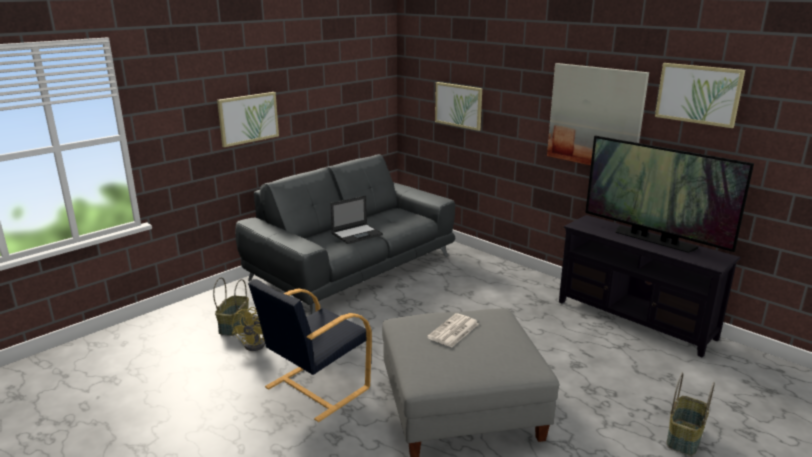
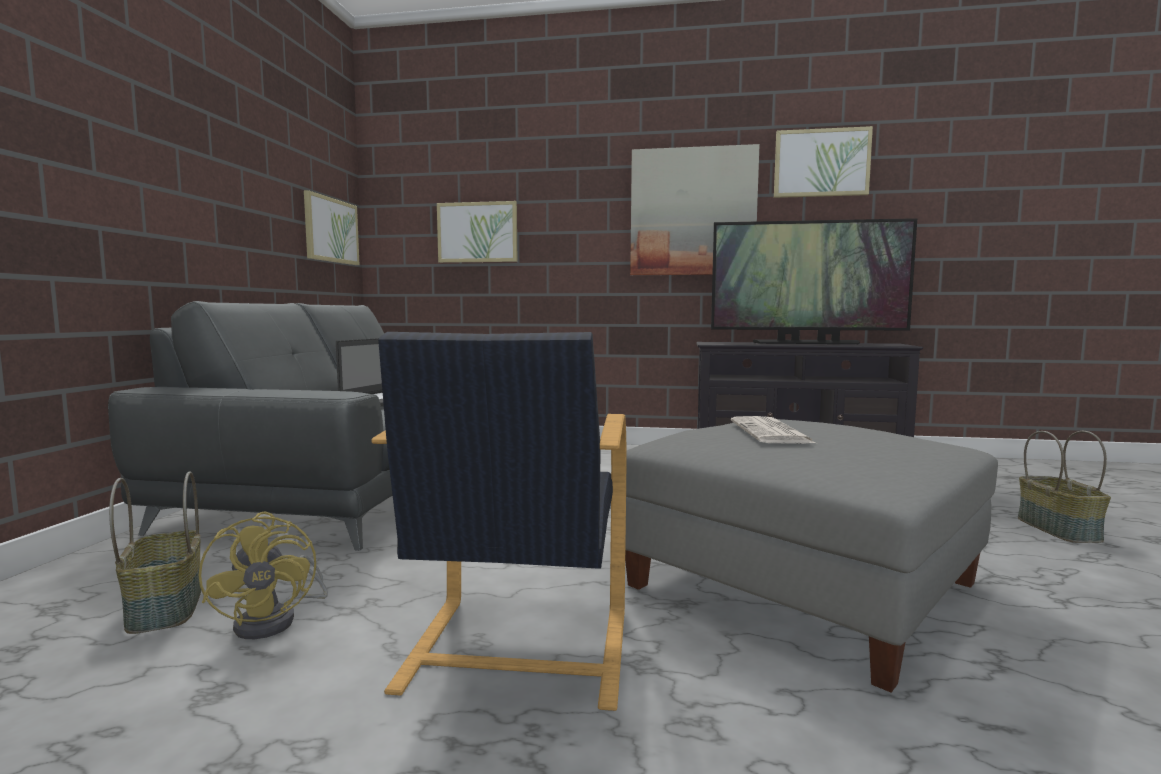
camera: 35 degrees left, 15 degrees down
(248, 118) = (135, 174): picture -> picture (331, 230)

